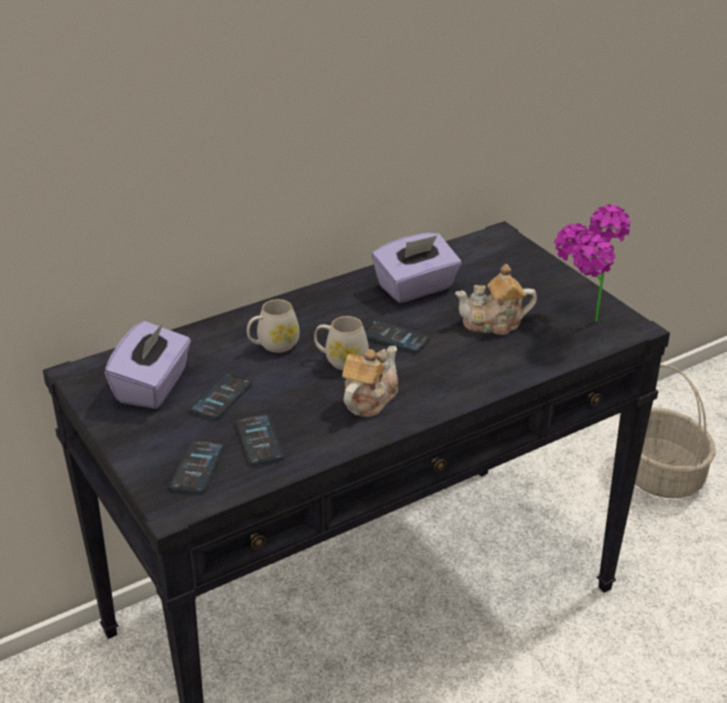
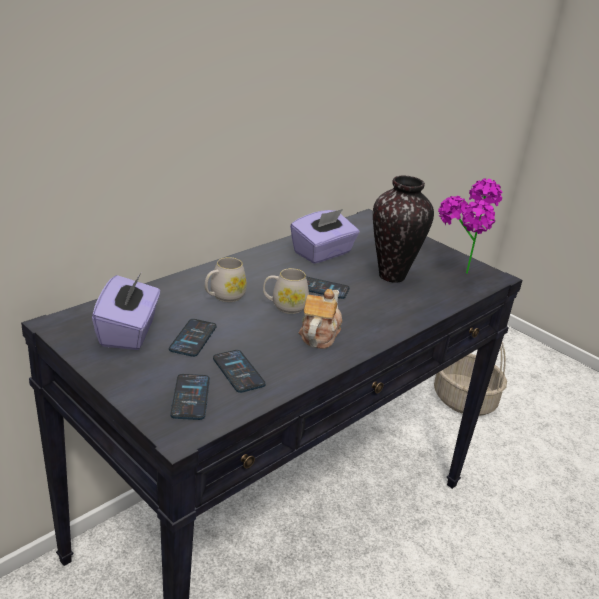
camera: 15 degrees left, 5 degrees down
(494, 323) = (393, 276): teapot -> vase

